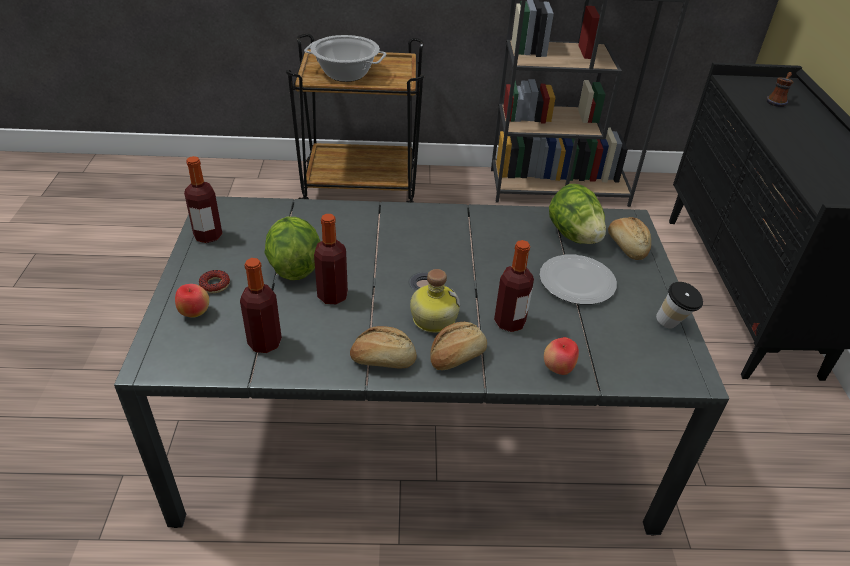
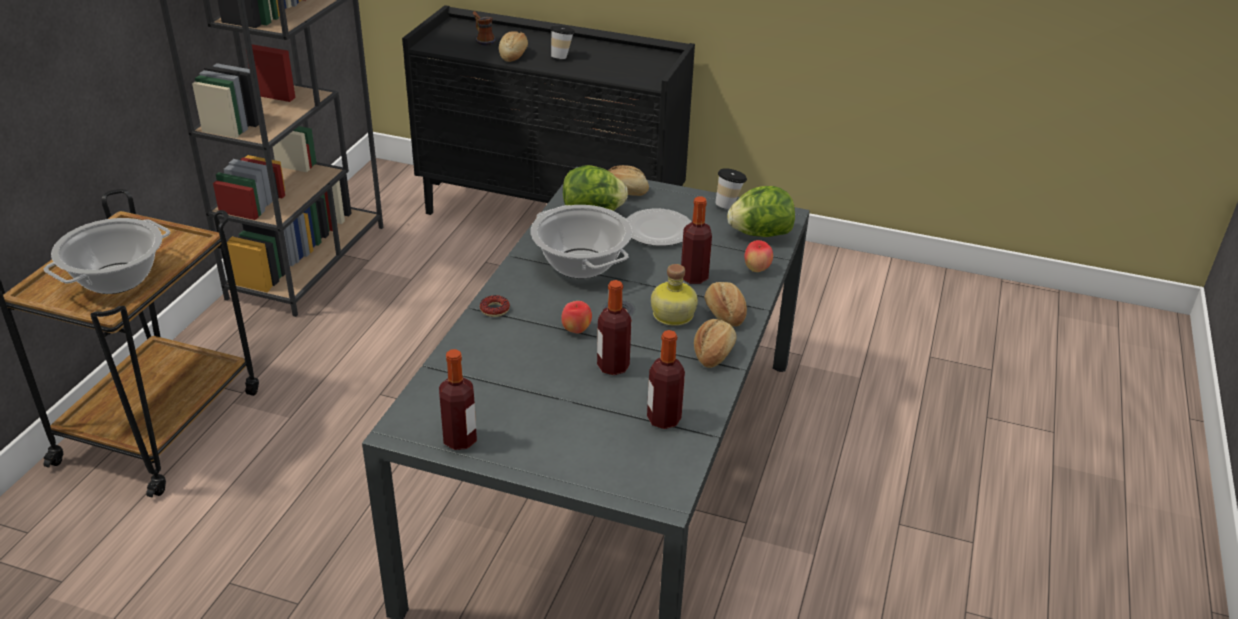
camera: 70 degrees left, 5 degrees down
(195, 313) = (598, 462): apple -> apple (576, 330)
(215, 285) = (557, 443): donut -> donut (495, 309)
(294, 267) = (553, 384): lettuce -> lettuce (760, 234)
(481, 245) = (580, 264): none -> cooking pot
(771, 120) = (514, 55): none -> bread
(805, 144) = (562, 57): none -> cup

